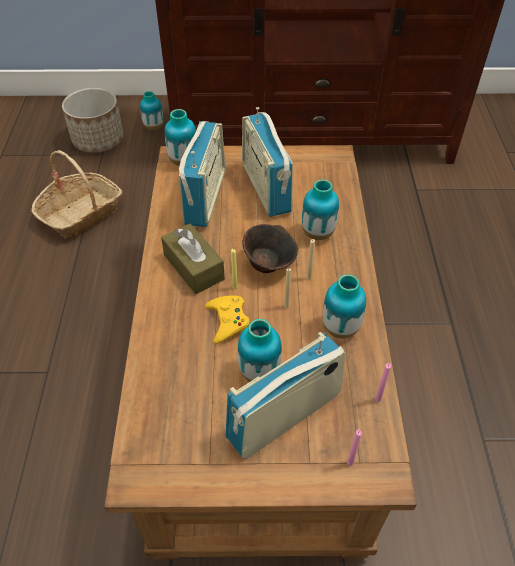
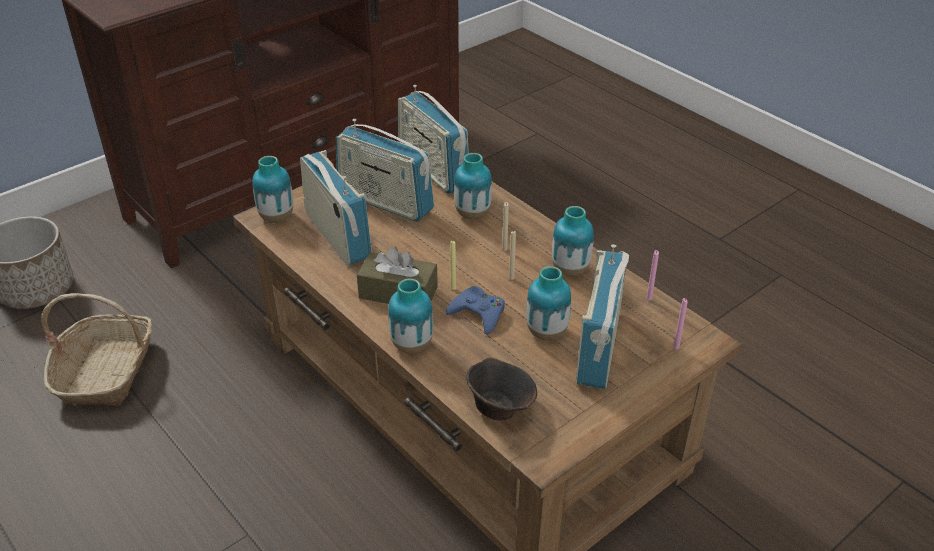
camera: 40 degrees left, 10 degrees down
(154, 127) = (96, 244): vase -> vase (412, 345)
(228, 321) = (478, 314): yellow game controller -> blue game controller
(269, 263) = (460, 256): brown bowl -> brown bowl (499, 407)
(329, 180) = (433, 170): none -> radio

